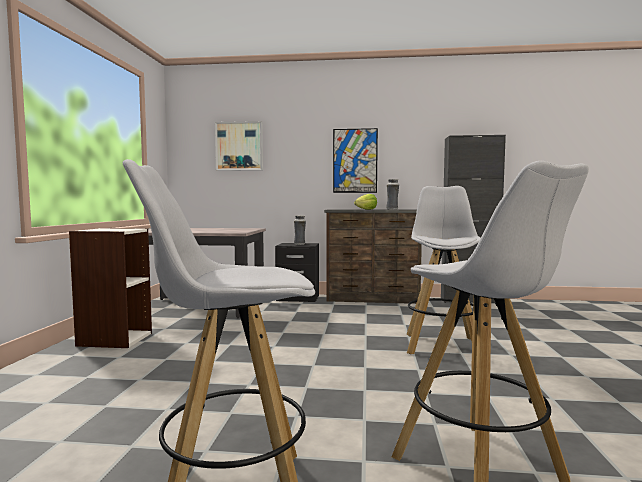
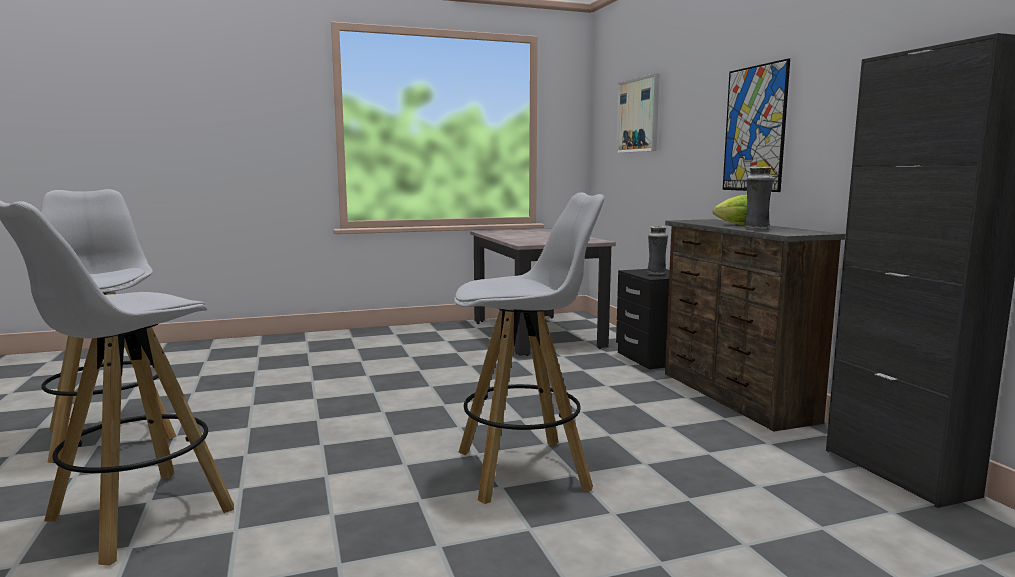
camera: 65 degrees right, 5 degrees up
(114, 339) = (399, 336): bookcase -> none

